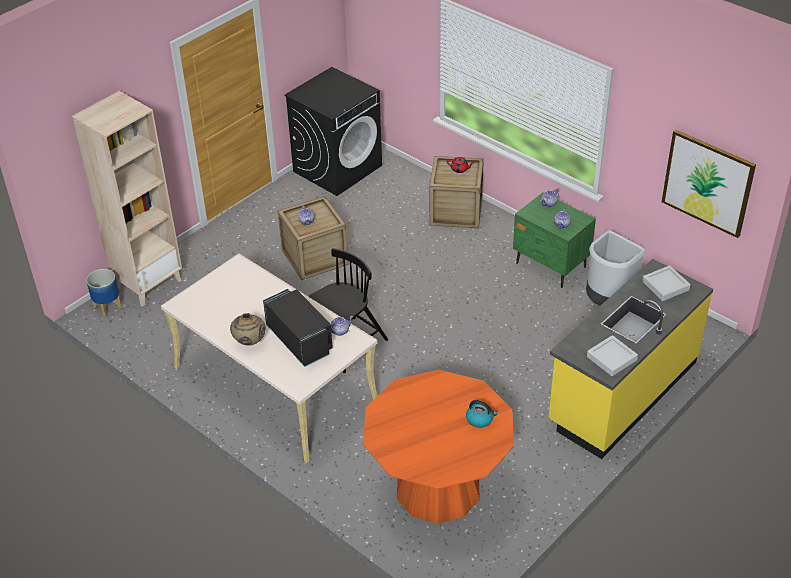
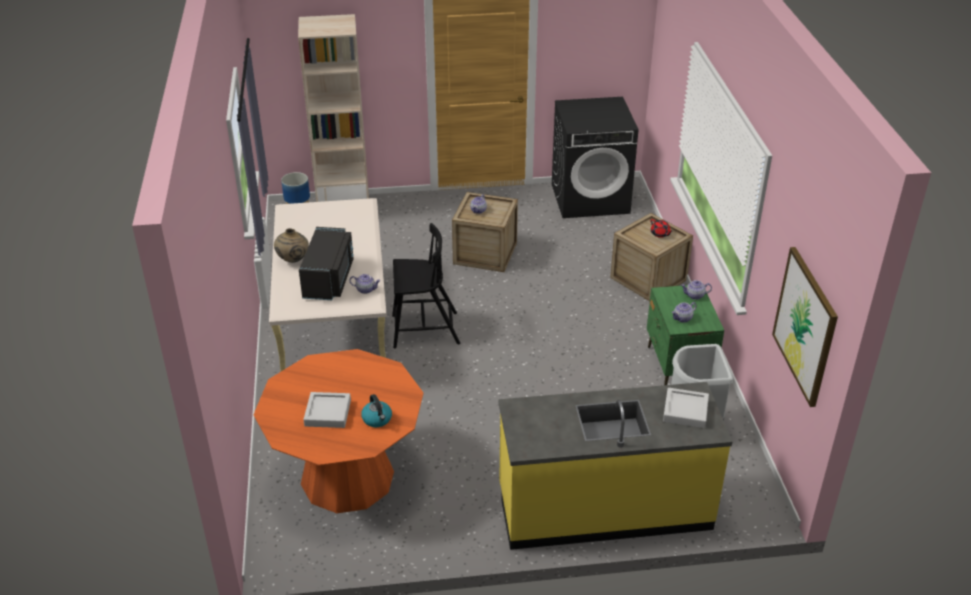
camera: 40 degrees right, 5 degrees down
(611, 358) = (543, 438): grey tray -> grey tray (328, 413)

